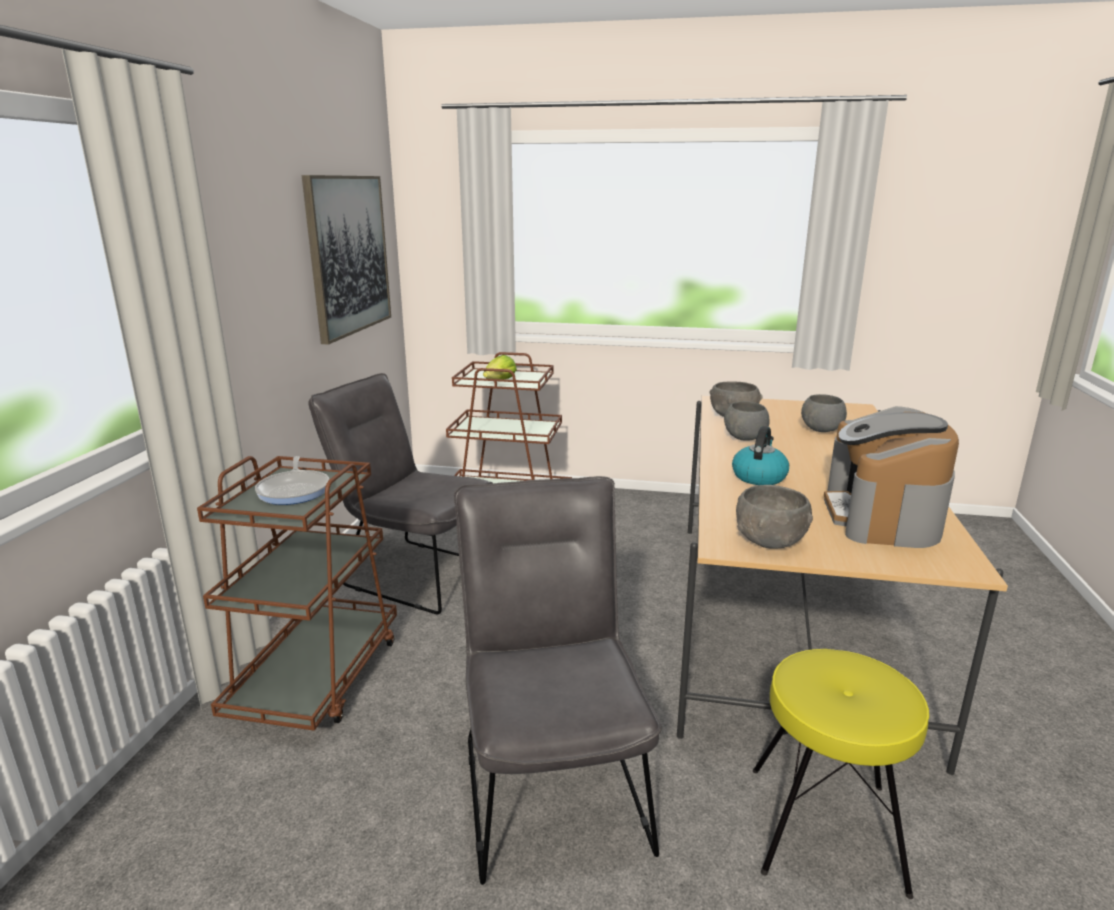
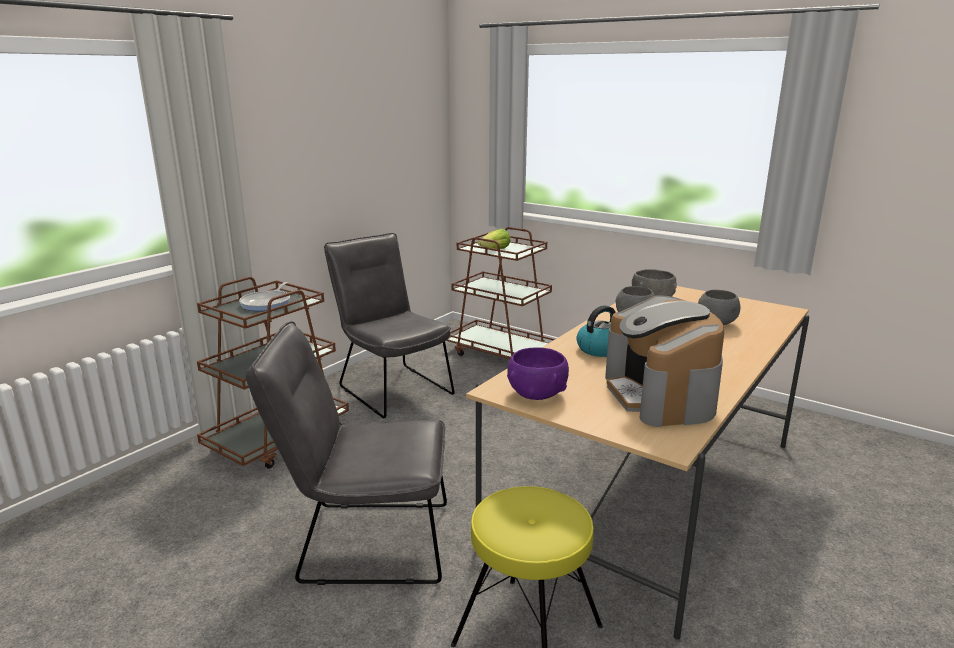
camera: 25 degrees right, 0 degrees up
(348, 255) = (389, 142): picture -> none
(551, 781) = (364, 542): grey chair -> grey chair turned 105 degrees counterclockwise
(770, 540) = (537, 393): grey bowl -> purple bowl
(882, 516) = (660, 396): coffee machine -> coffee machine turned 45 degrees counterclockwise

